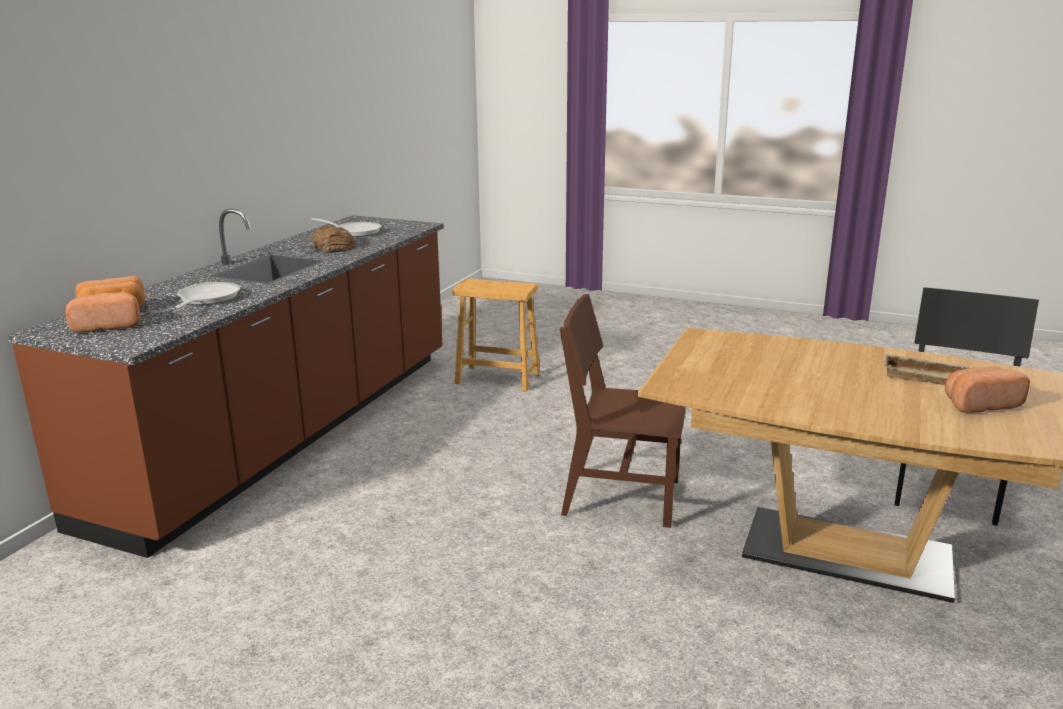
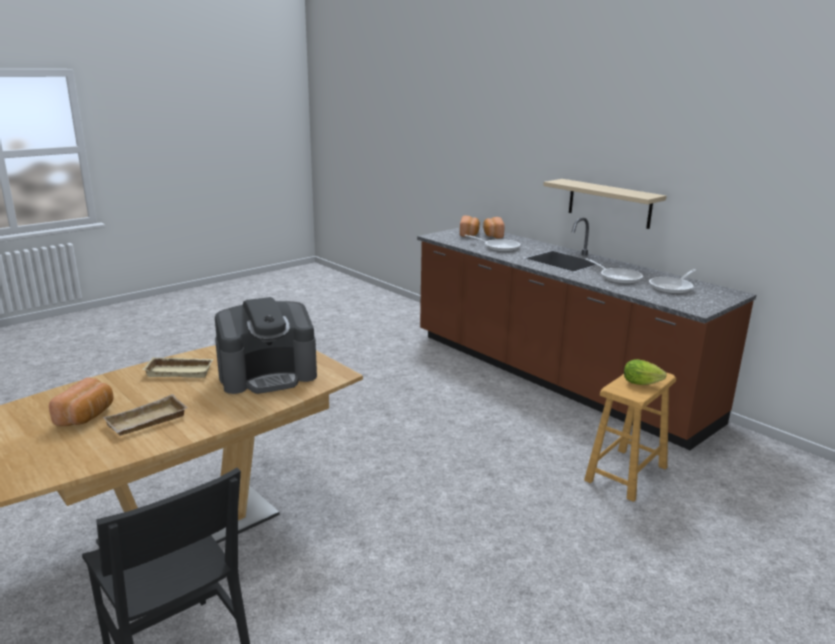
camera: 115 degrees right, 0 degrees up
(217, 183) = (609, 203): none -> beige shelf
(333, 246) = (617, 277): bread -> frying pan
(497, 284) = (643, 384): none -> lettuce
(621, 497) = (358, 465): brown chair -> none
(757, 360) = (268, 375): none -> coffee machine
(828, 402) = (181, 371): none -> beige tray

